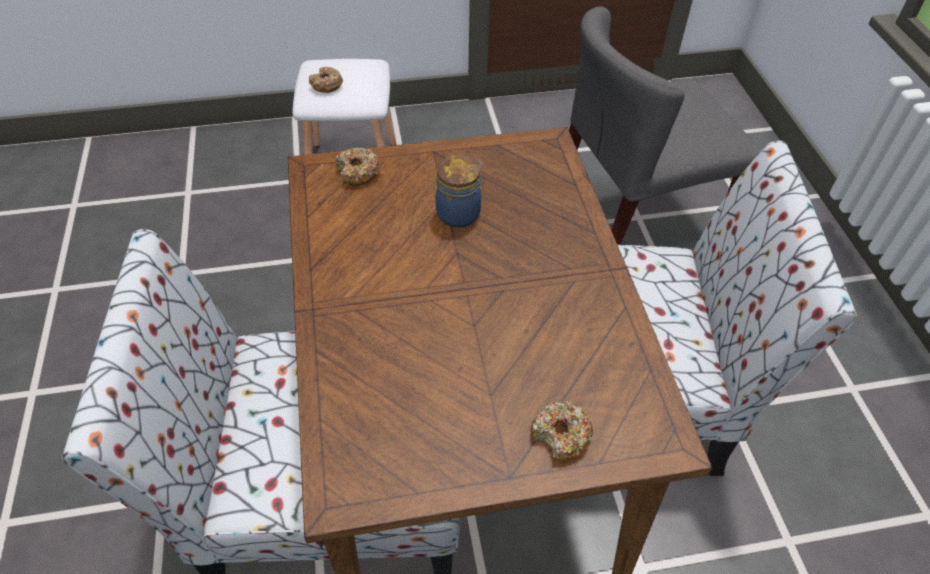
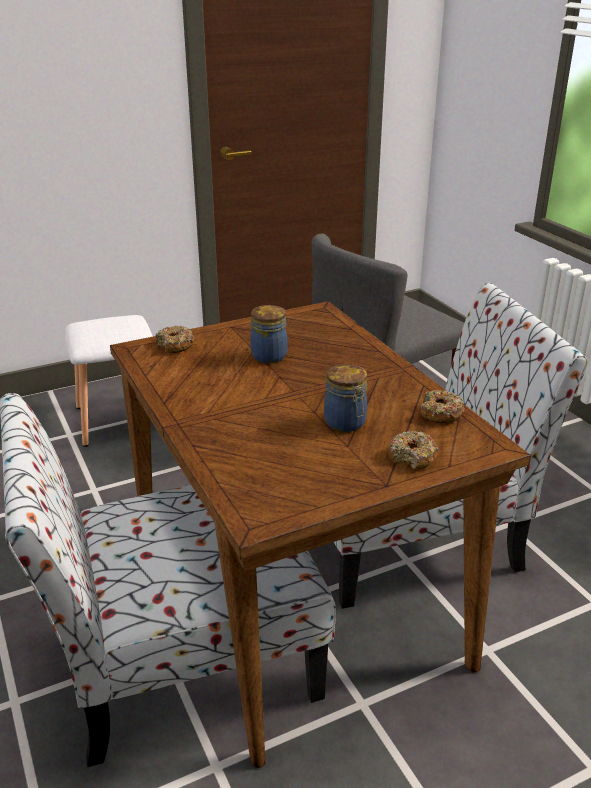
camera: 15 degrees left, 20 degrees down
(326, 85) = (97, 334): donut -> donut (440, 413)
(504, 355) = (346, 423): none -> jar

